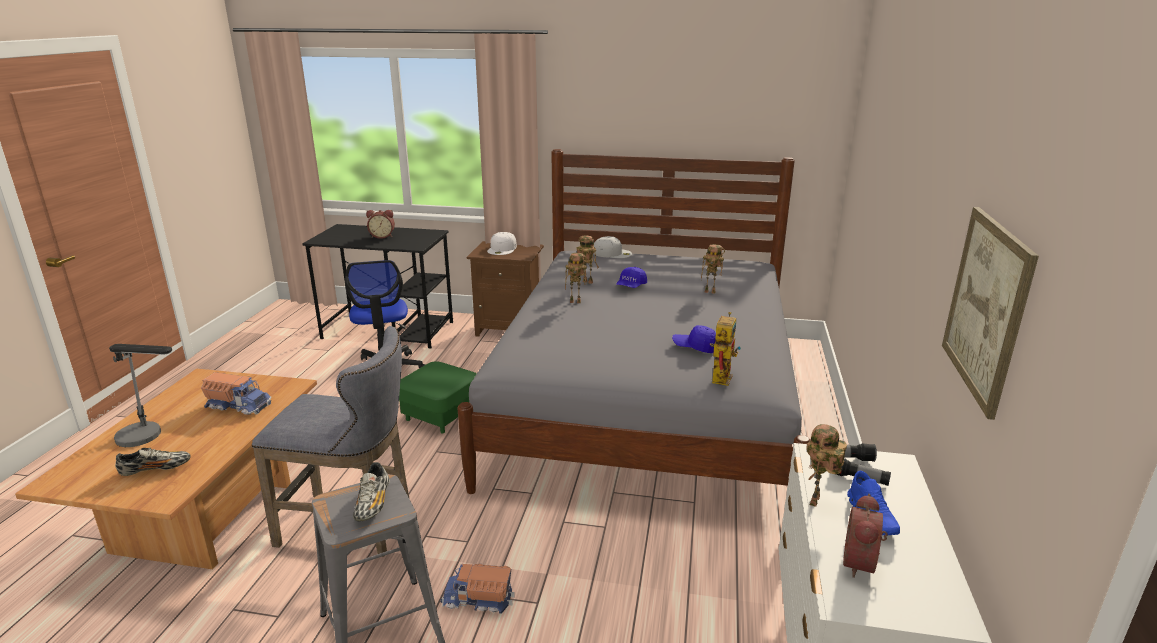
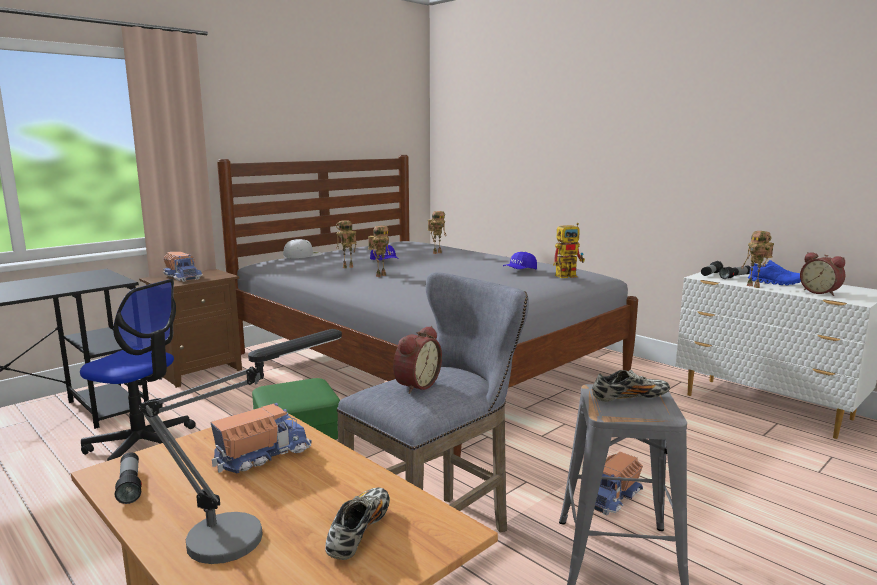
camera: 55 degrees left, 10 degrees down
(187, 388) = (130, 485): none -> flashlight
(373, 504) = (629, 398): shoe -> shoe turned 45 degrees counterclockwise
(382, 236) = (37, 286): alarm clock -> alarm clock (415, 385)
(502, 249) = (183, 277): white cap -> toy truck
(720, 376) = (569, 275): toy robot -> toy robot turned 105 degrees clockwise
(986, 307) = (775, 148): picture -> none

